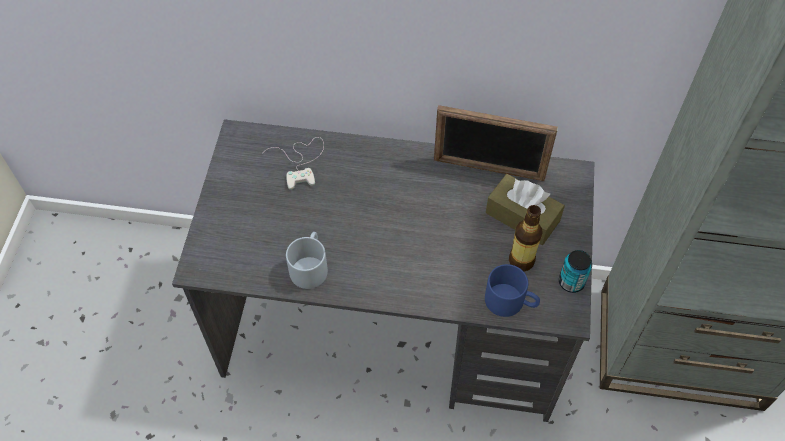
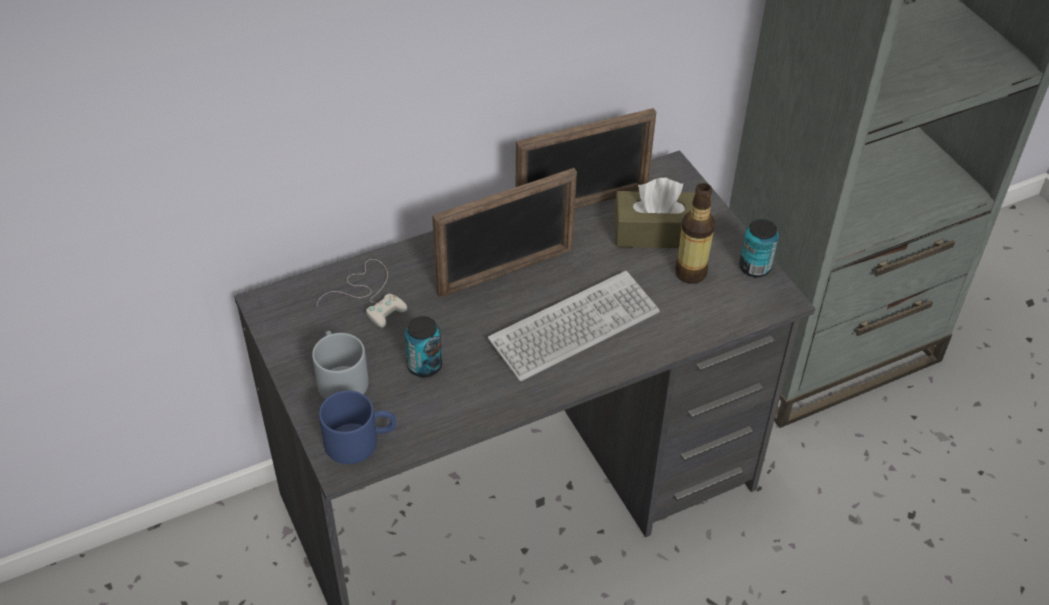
camera: 35 degrees left, 10 degrees down
(294, 230) = (424, 366): none -> can
(309, 266) = (474, 392): grey mug -> grey mug (339, 377)
(397, 192) = (506, 272): none -> picture frame
(409, 257) = (574, 327): none -> keyboard
(511, 301) = (714, 315): blue mug -> blue mug (360, 440)

